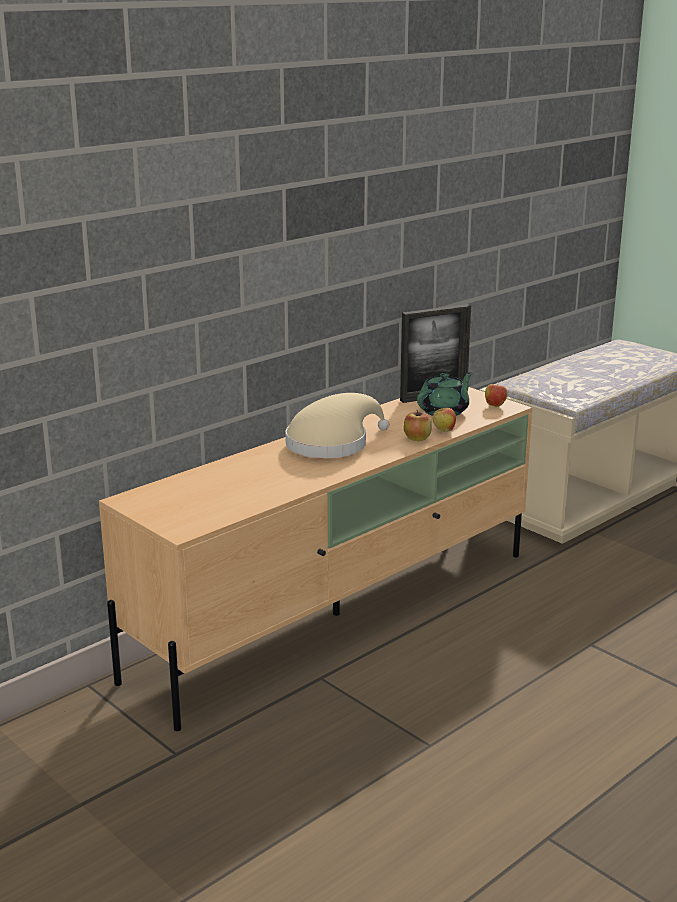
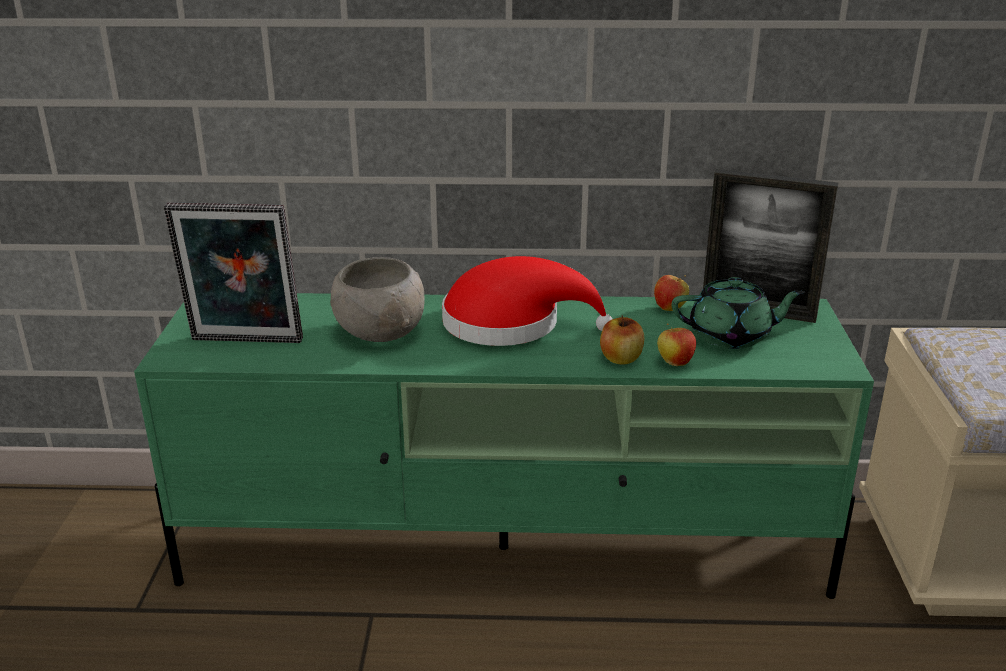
camera: 45 degrees right, 5 degrees up
(208, 507) = (245, 342): none -> picture frame
(272, 473) = (379, 332): none -> grey bowl
(332, 444) = (511, 323): beige hat -> red hat
(339, 613) = (507, 548): beige tv stand -> green tv stand
(495, 405) = (820, 356): apple -> apple (670, 308)

